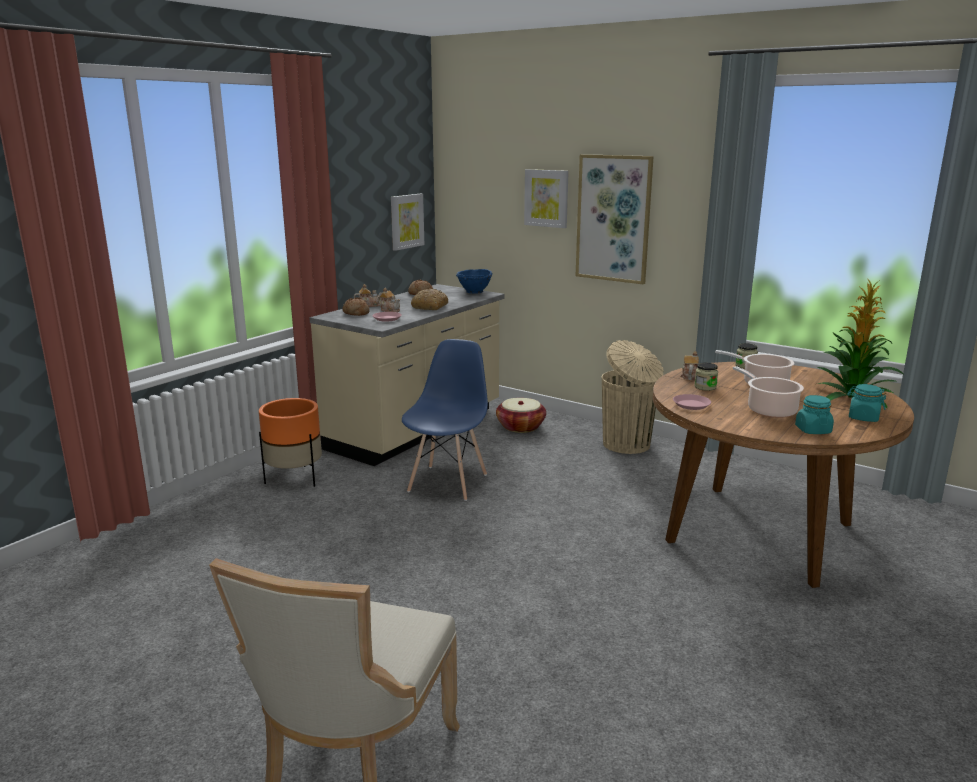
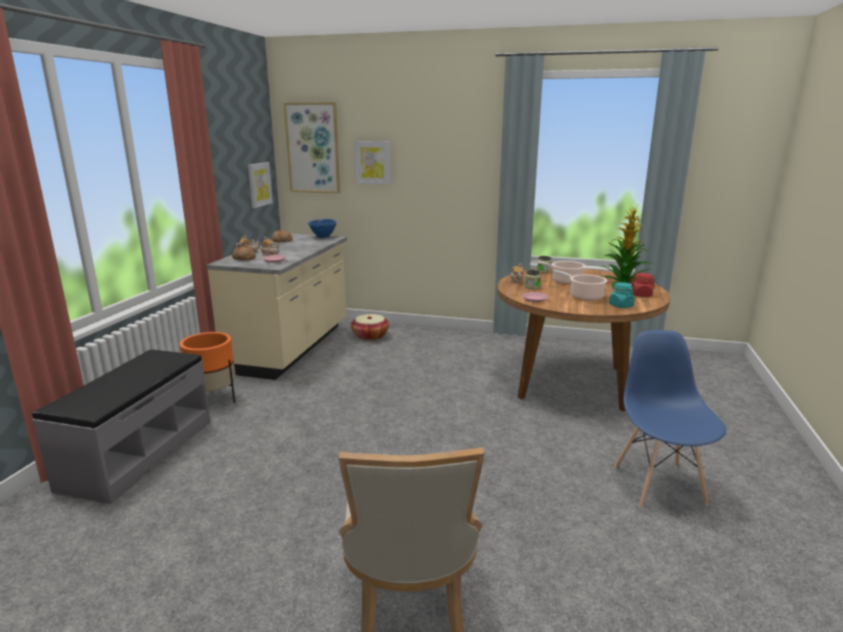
camera: 20 degrees left, 0 degrees up
(186, 526) = (138, 453): none -> grey bench
(430, 306) = (299, 249): bread -> none
(448, 482) = (341, 383): blue chair -> blue chair (659, 484)
(613, 218) = (427, 175): picture -> picture (313, 148)
(627, 445) = (453, 338): beige trash can -> none
(863, 418) = (641, 295): turquoise jar -> red jar

